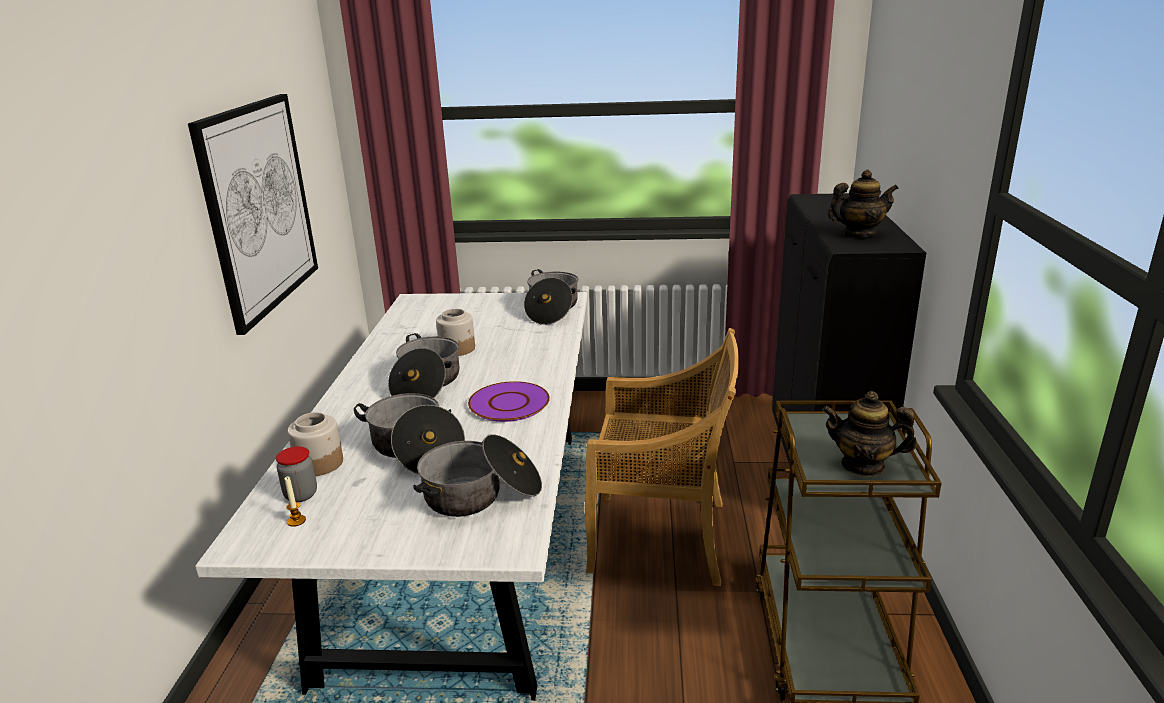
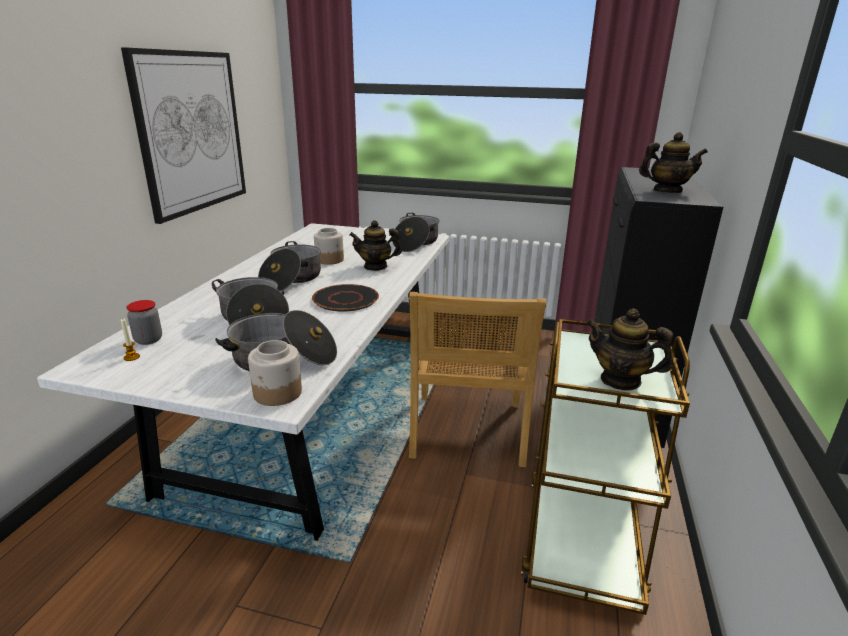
camera: 10 degrees right, 0 degrees up
(319, 464) = (177, 321): jar -> jar (277, 393)
(509, 403) = (346, 299): purple plate -> black plate
(520, 351) = (376, 266): none -> teapot
(661, 538) = (468, 431): beige chair -> beige chair turned 75 degrees clockwise

